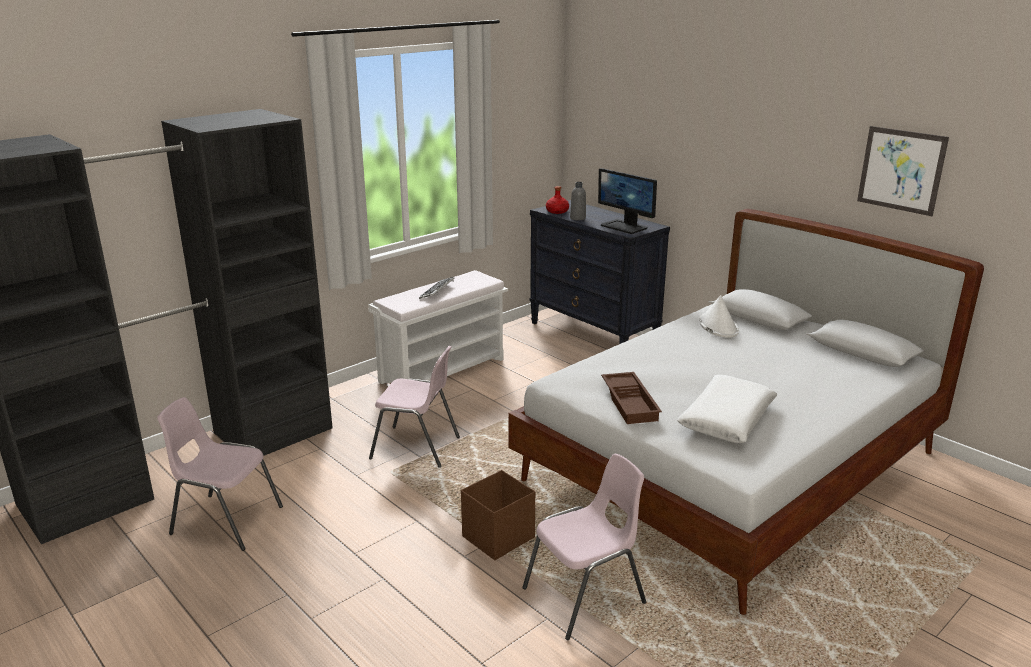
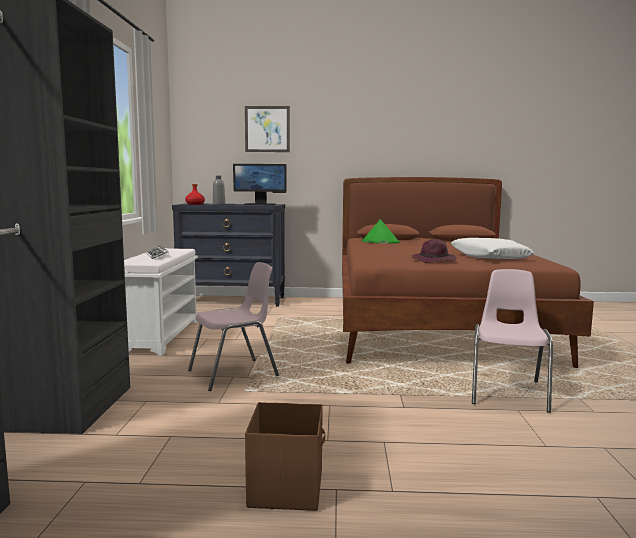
camera: 45 degrees left, 15 degrees down
(225, 520) = (151, 477): pink chair -> none
(499, 537) = (400, 390): brown storage box -> brown storage box (287, 488)
(631, 402) = (434, 260): brown tray -> purple hat
(718, 326) = (380, 242): white hat -> green hat
(731, 468) = (435, 326): white bed -> brown bed
(901, 170) = (444, 136): picture -> picture (267, 129)

